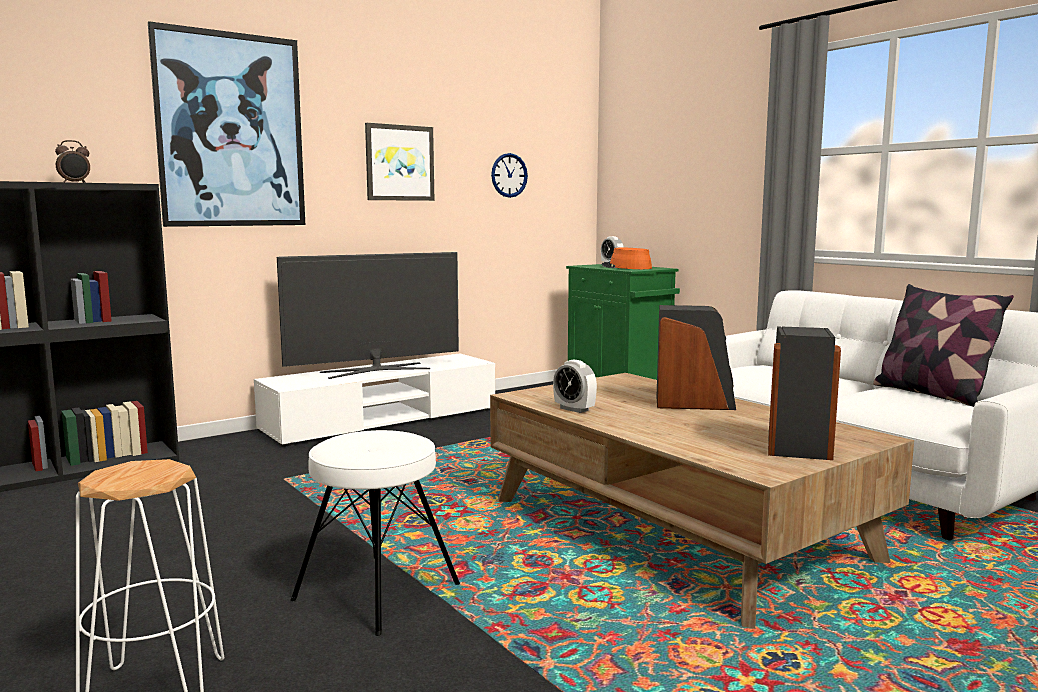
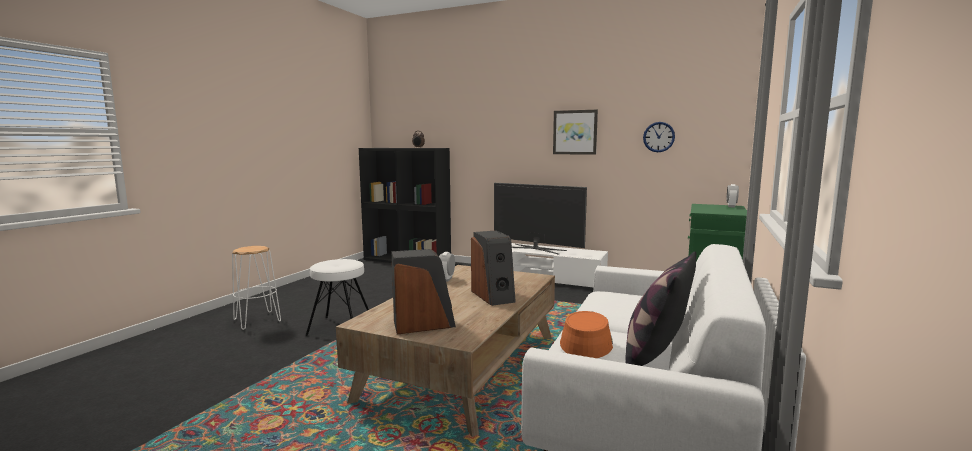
camera: 60 degrees right, 0 degrees up
(231, 130) = (486, 121): picture -> none
(626, 267) = (716, 209): orange hat -> orange hat (586, 342)

